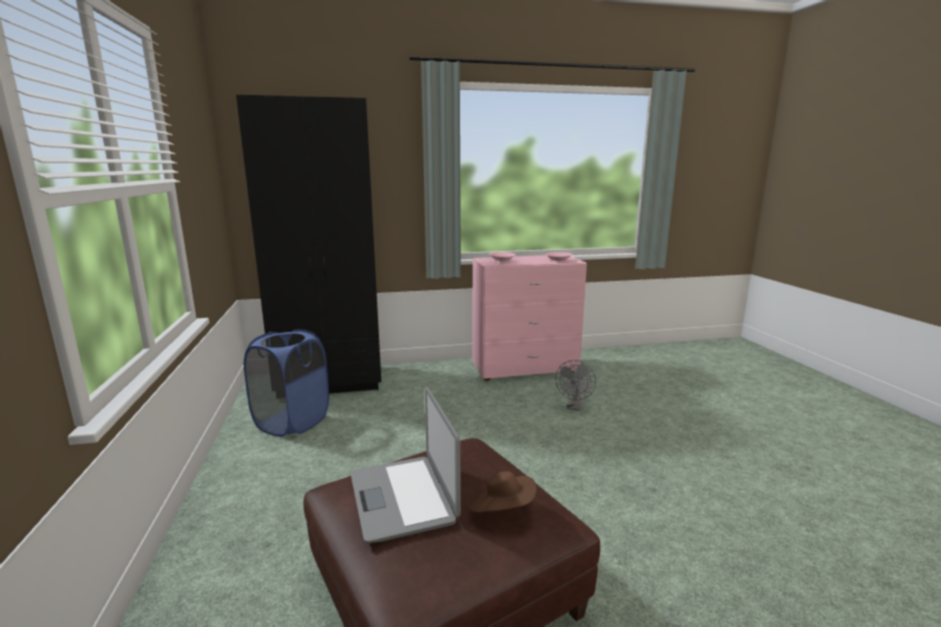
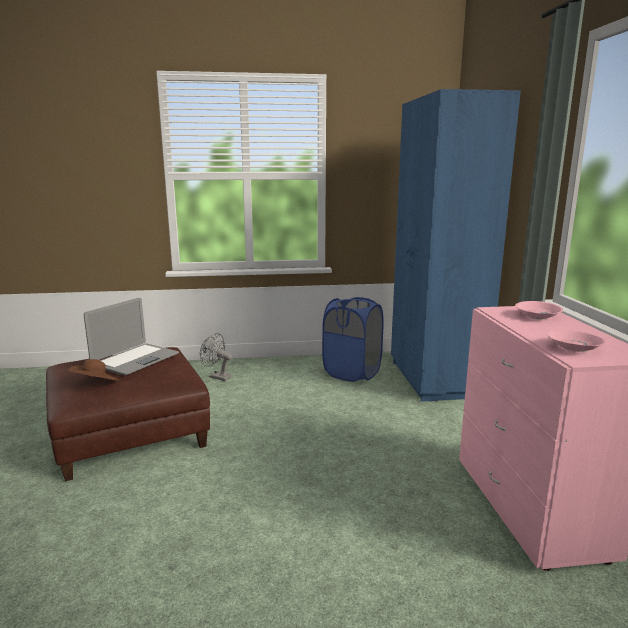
camera: 95 degrees right, 0 degrees up
(331, 382) = (434, 380): black wardrobe -> blue wardrobe
(403, 497) = (135, 360): laptop -> laptop turned 135 degrees clockwise
(575, 407) = (394, 542): grey fan -> grey fan (217, 377)

